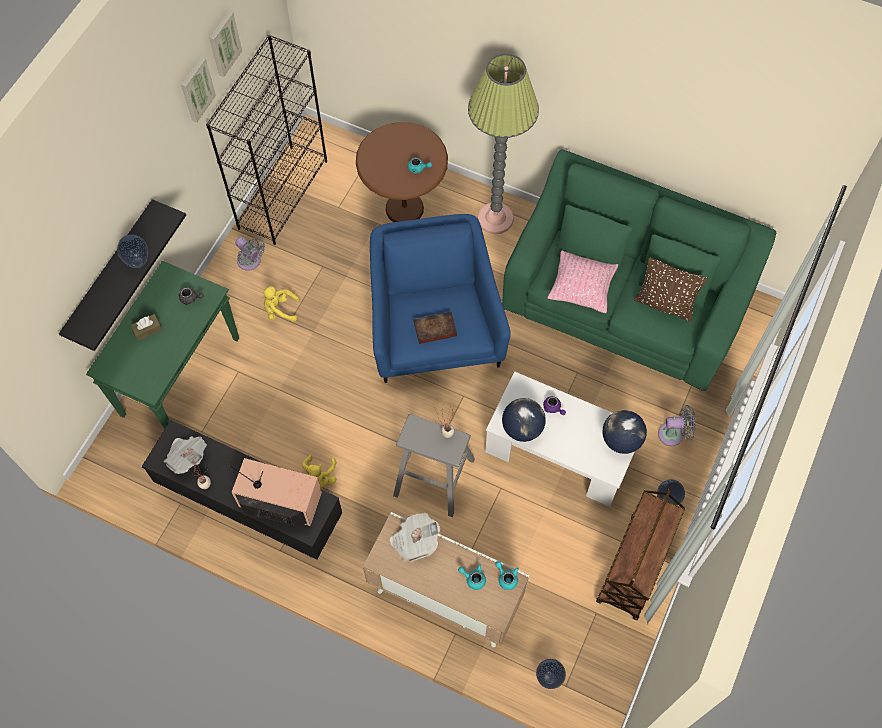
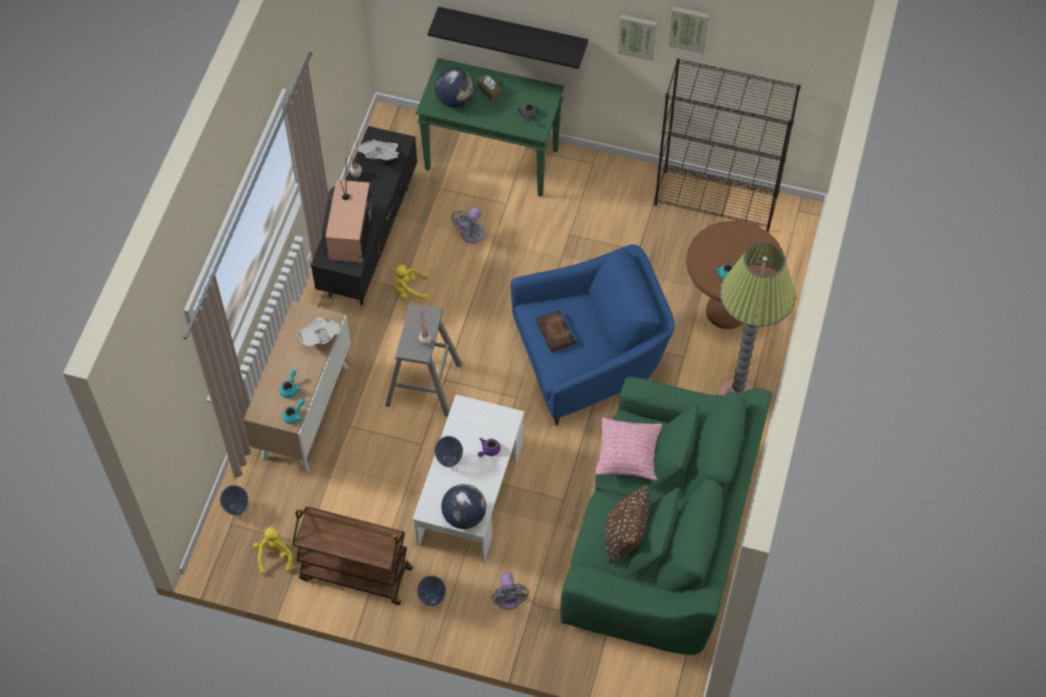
camera: 80 degrees right, 5 degrees down
(138, 261) = (519, 44): vase -> vase (449, 461)
(223, 43) = (743, 34): picture -> picture (637, 35)
(250, 262) = (629, 189): grey fan -> grey fan (471, 235)
(280, 310) = (580, 224): yellow plush toy -> yellow plush toy (274, 555)
(522, 428) = (462, 425): globe -> globe (455, 100)

